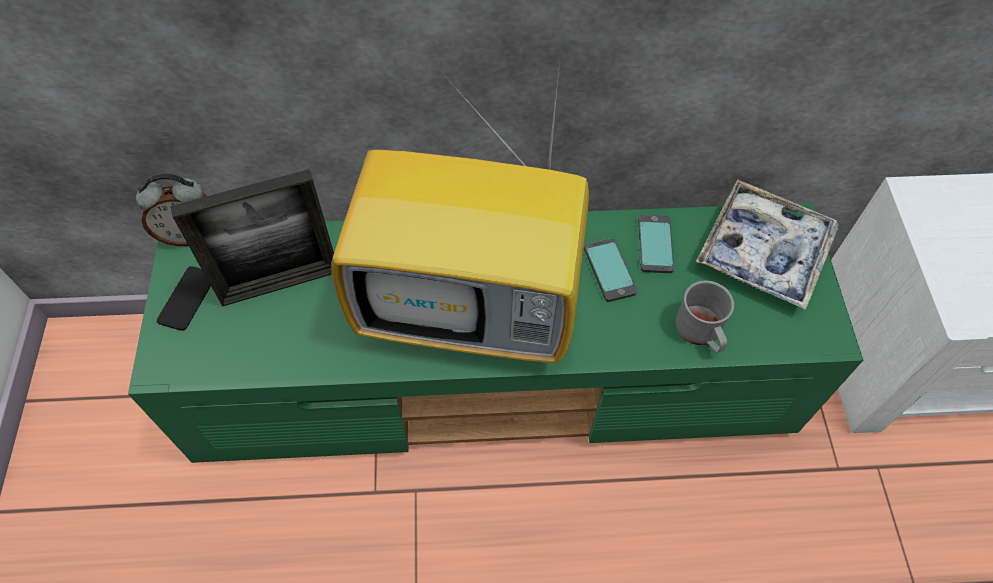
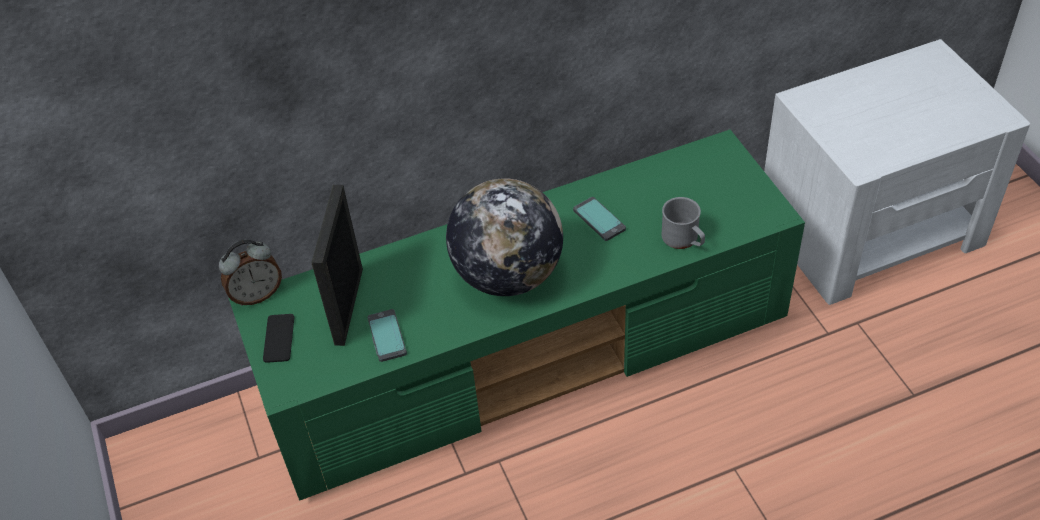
camera: 15 degrees left, 10 degrees down
(280, 284) = (349, 306): picture frame -> picture frame turned 135 degrees clockwise
(473, 307) = (507, 275): television -> globe
(654, 244) = (625, 192): phone -> phone (386, 336)
(764, 251) = (707, 172): tray -> none

